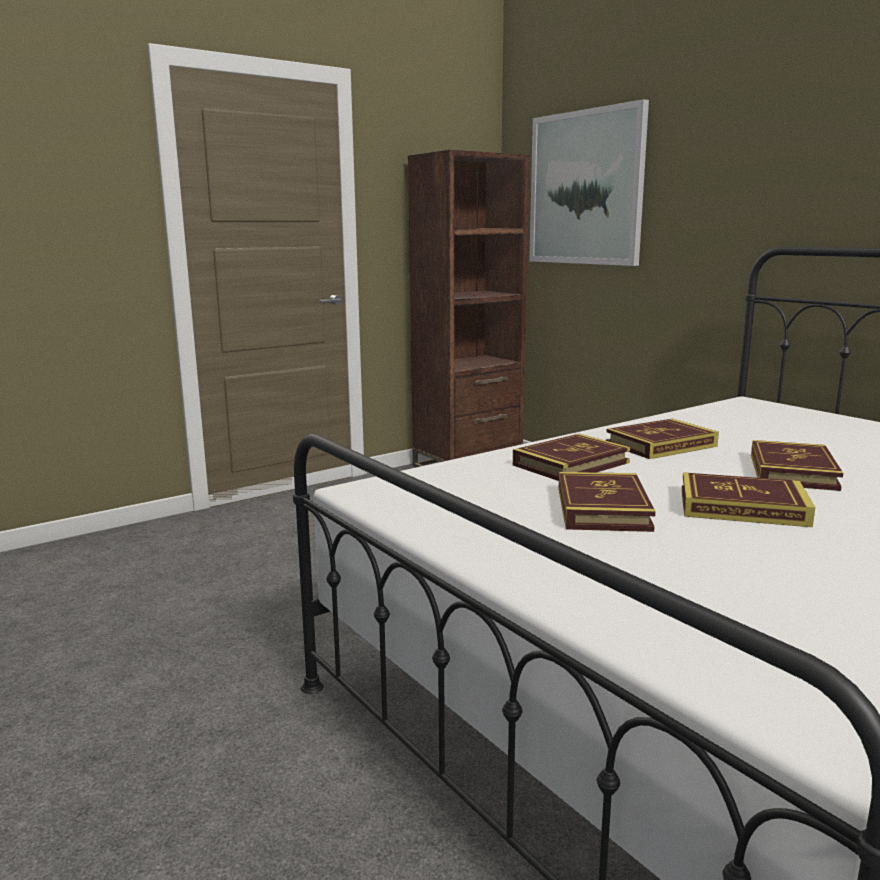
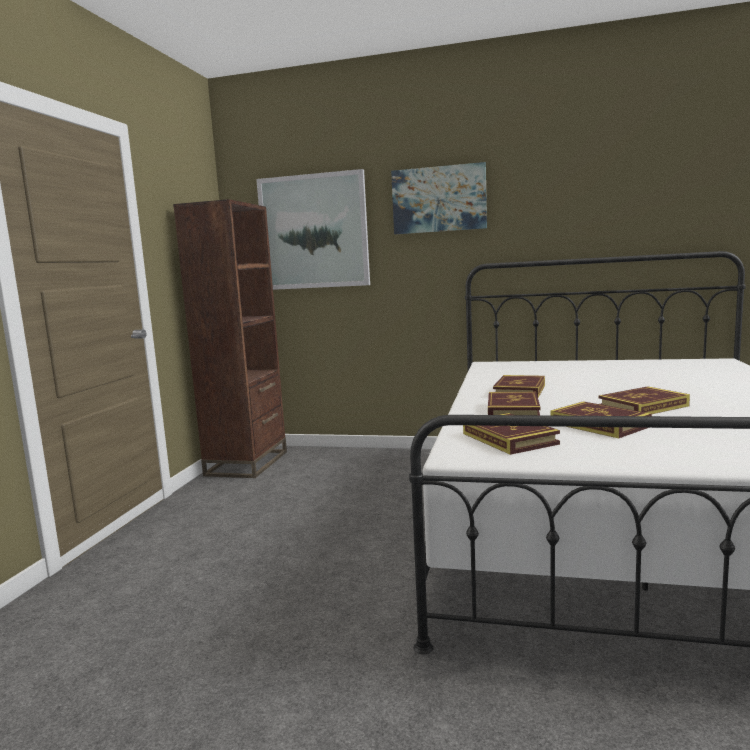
camera: 40 degrees left, 5 degrees down
(737, 142) = (439, 199): none -> picture
(792, 471) = (608, 387): book -> book (509, 438)

